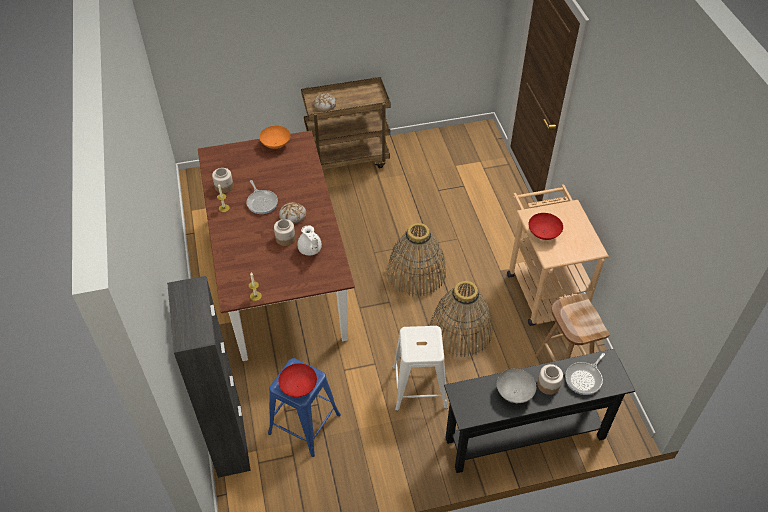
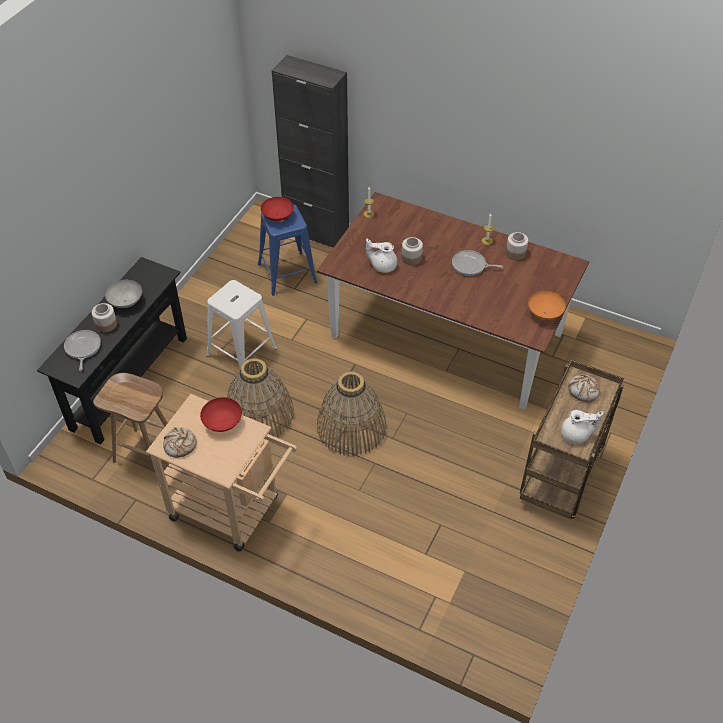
camera: 130 degrees right, 0 degrees up
(293, 216) = (433, 276): bread -> bread (180, 445)
(363, 94) = (576, 435): none -> white teapot

